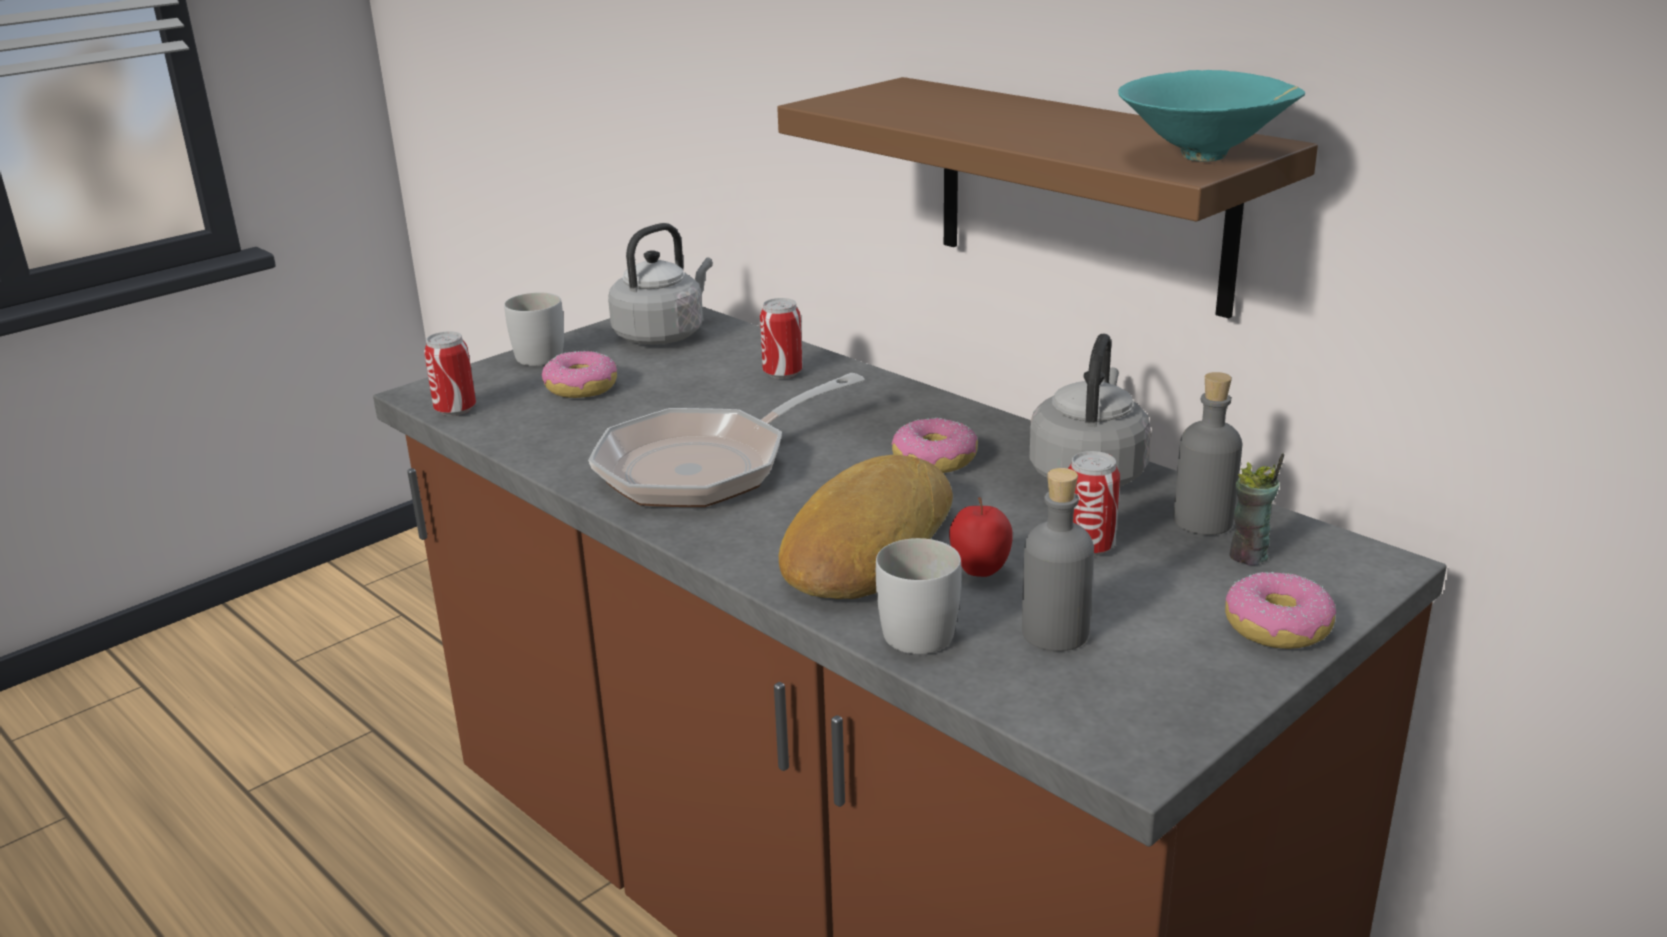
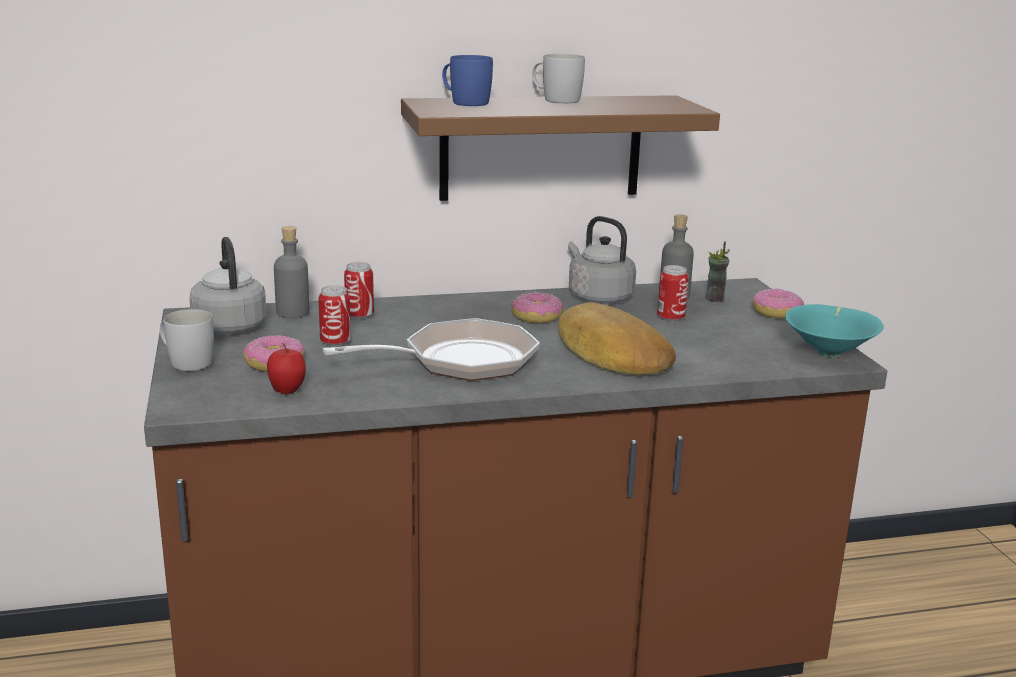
camera: 60 degrees left, 5 degrees down
(455, 409) = (236, 404): can -> can (335, 342)
(706, 466) = (459, 361): frying pan -> frying pan turned 105 degrees counterclockwise
(919, 626) = (705, 365): white mug -> white mug (555, 100)
(931, 95) = (464, 102): none -> blue mug
(980, 572) = (668, 341): apple -> apple (287, 392)
(1055, 633) = (740, 345): grey bottle -> grey bottle (292, 312)
(1208, 156) = (675, 104): turquoise bowl -> turquoise bowl (829, 353)

